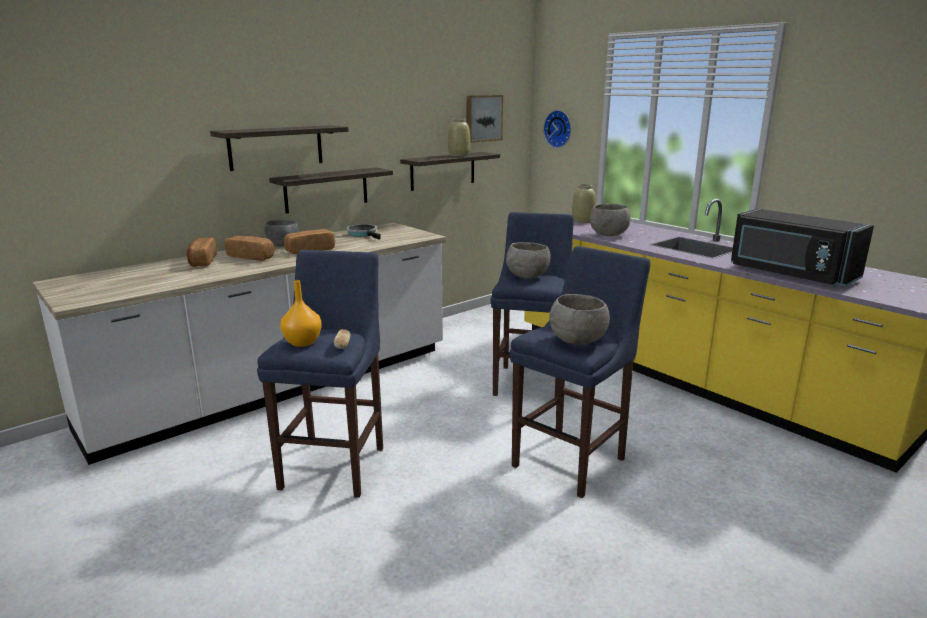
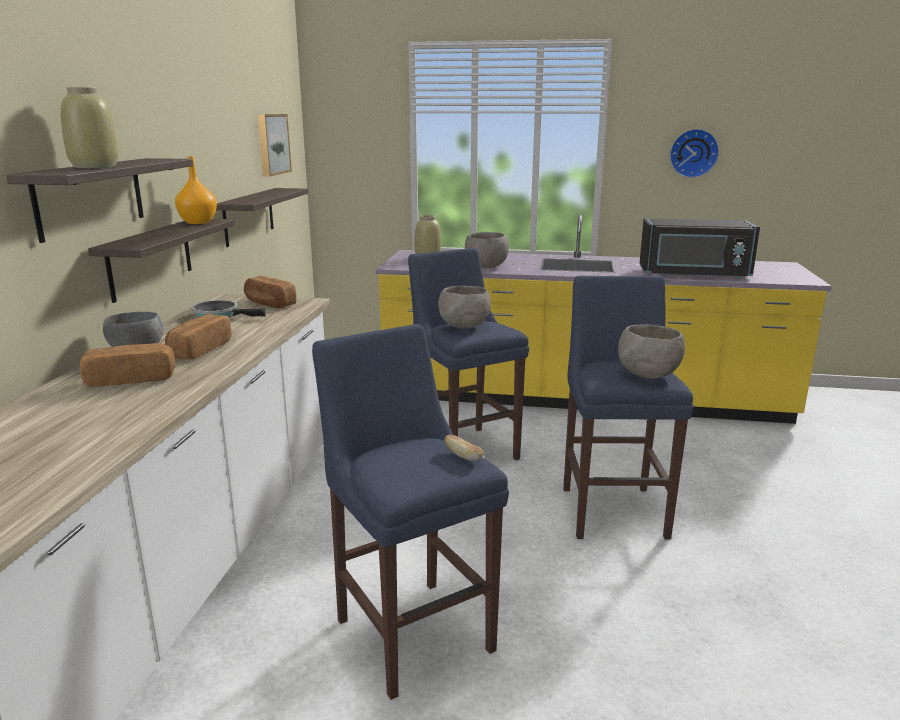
camera: 40 degrees left, 0 degrees up
(202, 261) = (59, 406): bread -> bread (269, 303)
(301, 342) = (409, 471): orange vase -> orange vase (197, 222)
(458, 155) = (269, 193): beige vase -> beige vase (94, 167)
(559, 129) = (348, 154): wall clock -> wall clock (693, 153)

